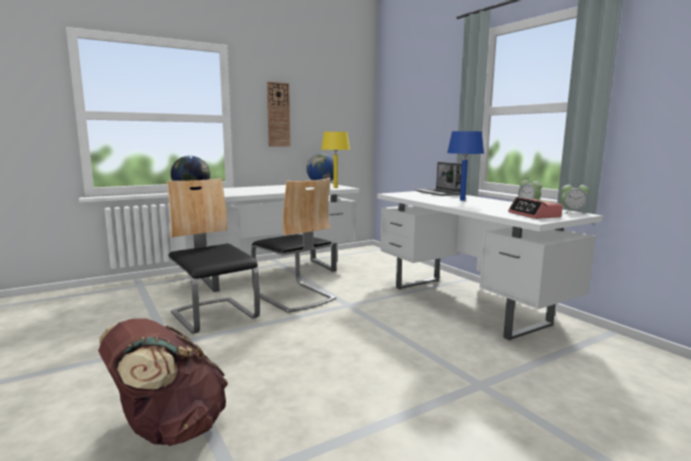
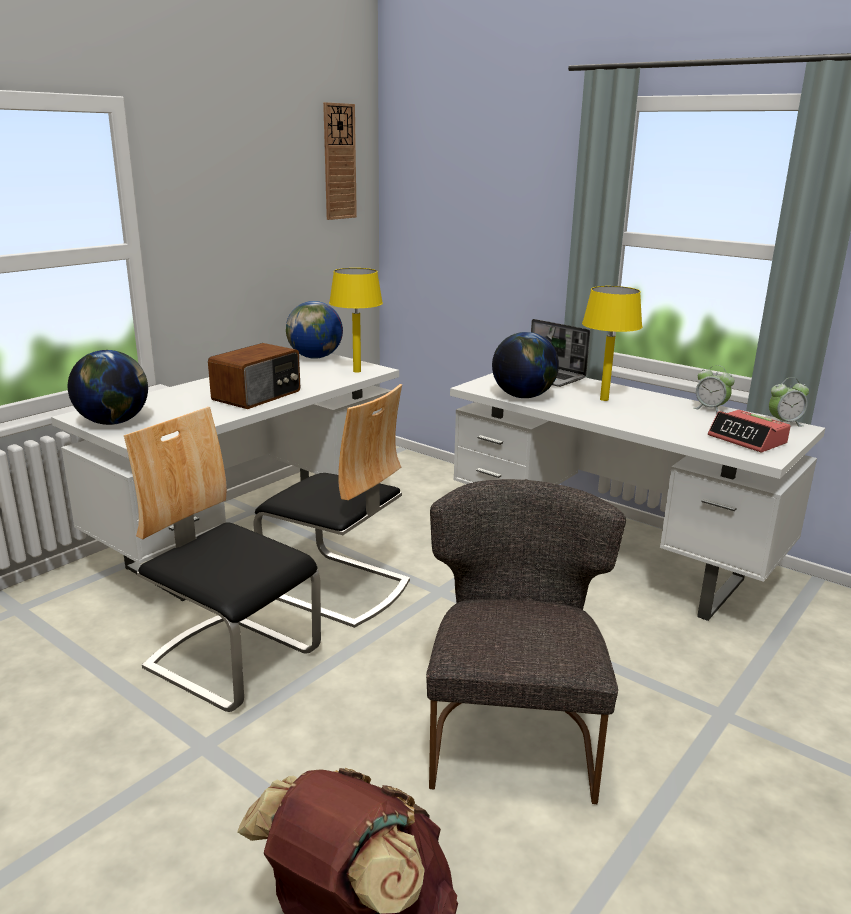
camera: 20 degrees left, 10 degrees up
(271, 190) = (258, 396): none -> radio
(278, 114) = (224, 230): wall clock -> wall clock (339, 162)
(332, 369) = (512, 735): none -> grey chair
(414, 197) = (523, 396): none -> globe
(462, 200) = (604, 399): blue table lamp -> yellow table lamp

